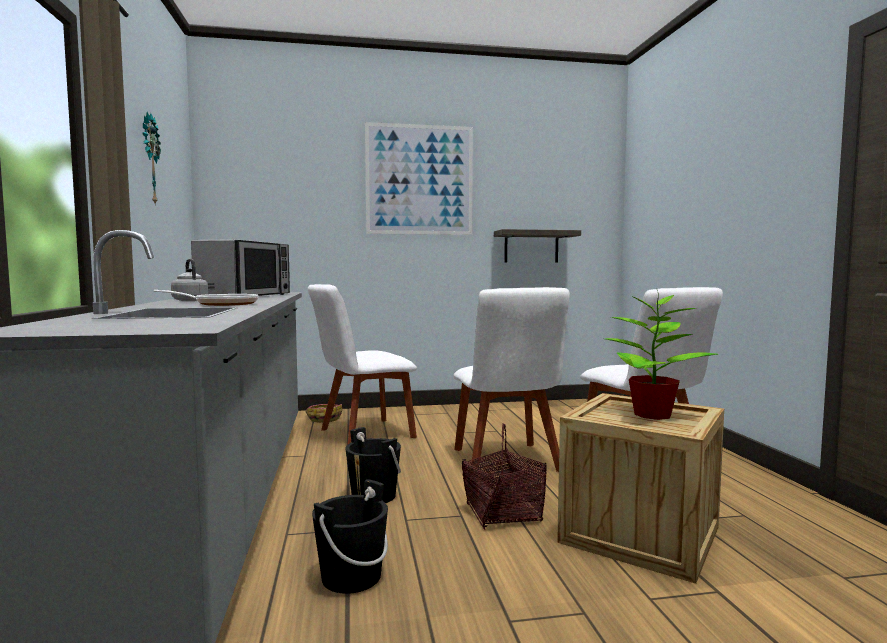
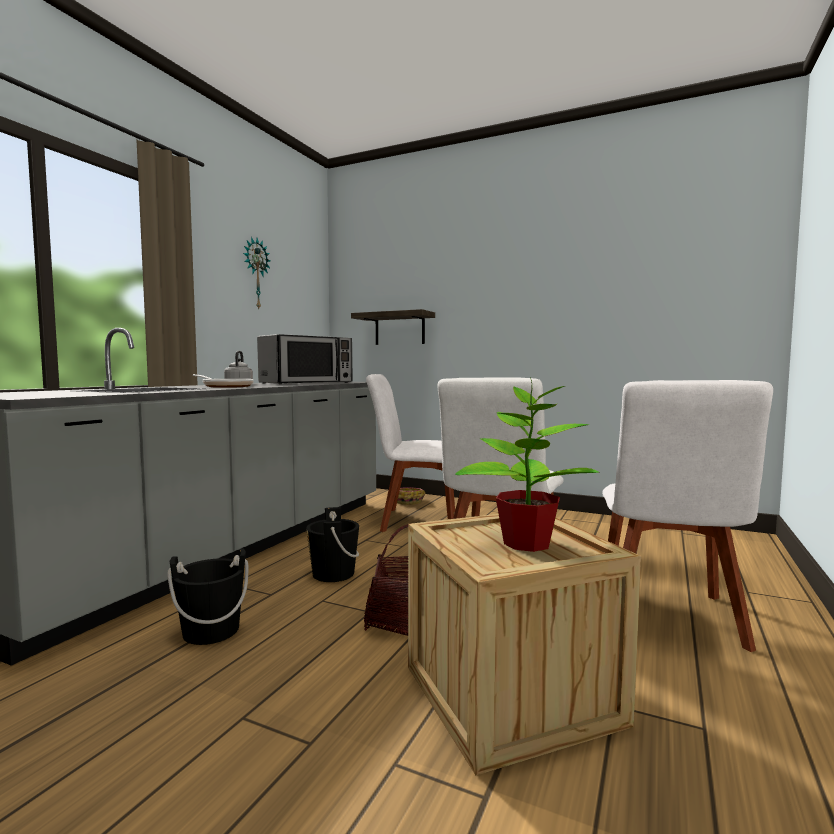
camera: 35 degrees right, 0 degrees up
(419, 180) = (515, 267): picture -> none
(531, 247) = (647, 333): shelf -> shelf (399, 329)

